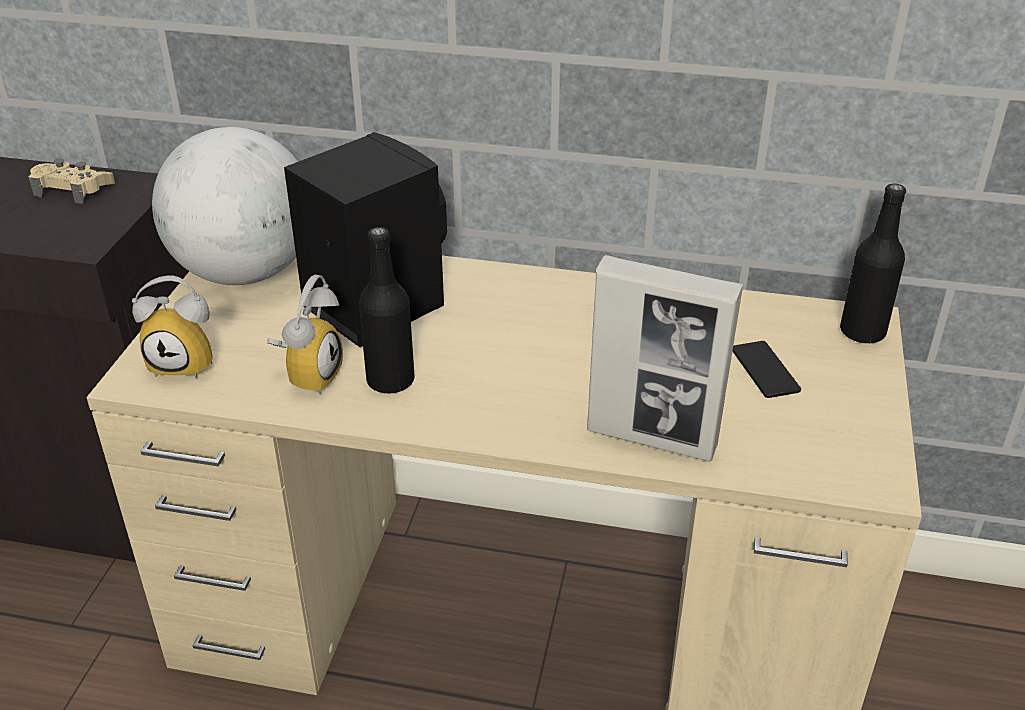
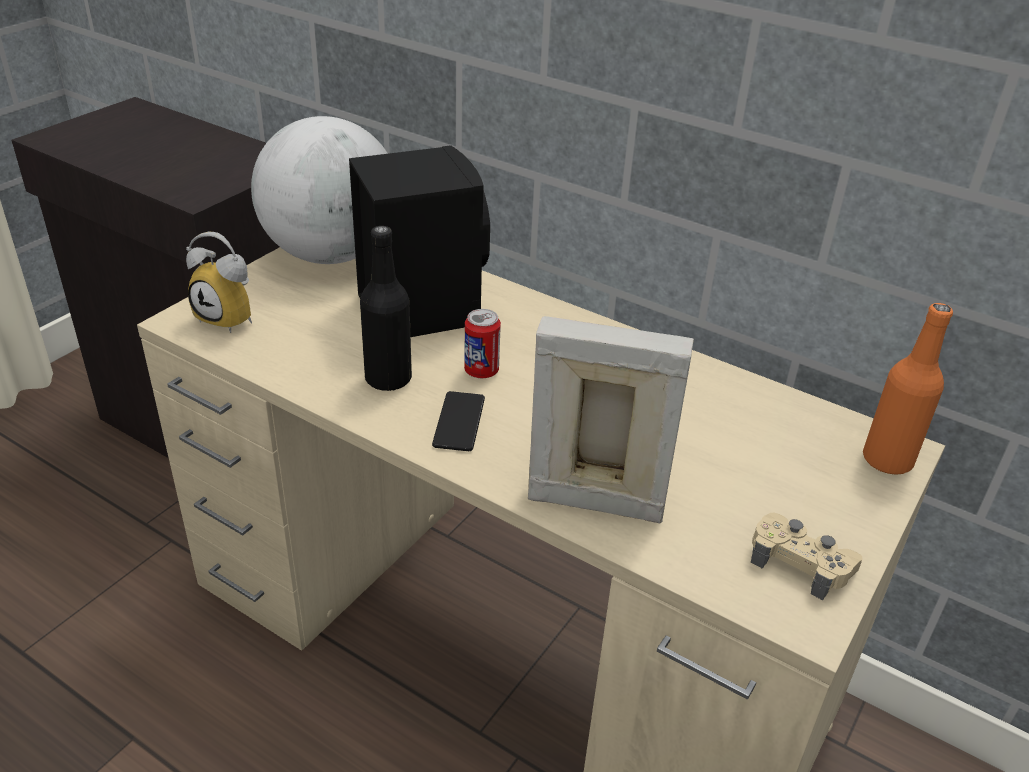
camera: 20 degrees right, 0 degrees up
(73, 189) = (221, 151): beige game controller -> beige game controller (800, 562)
(309, 375) = (323, 354): alarm clock -> none
(474, 349) = (481, 371): none -> can
(652, 439) = (595, 502): picture frame -> picture frame turned 150 degrees clockwise
(765, 370) = (755, 469): phone -> phone (459, 422)
(862, 332) = (887, 460): black bottle -> orange bottle

